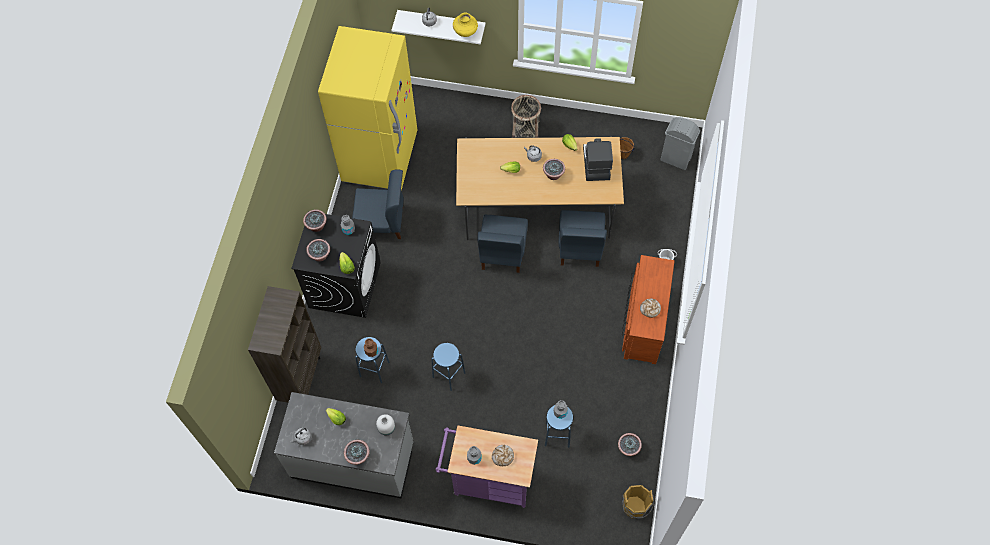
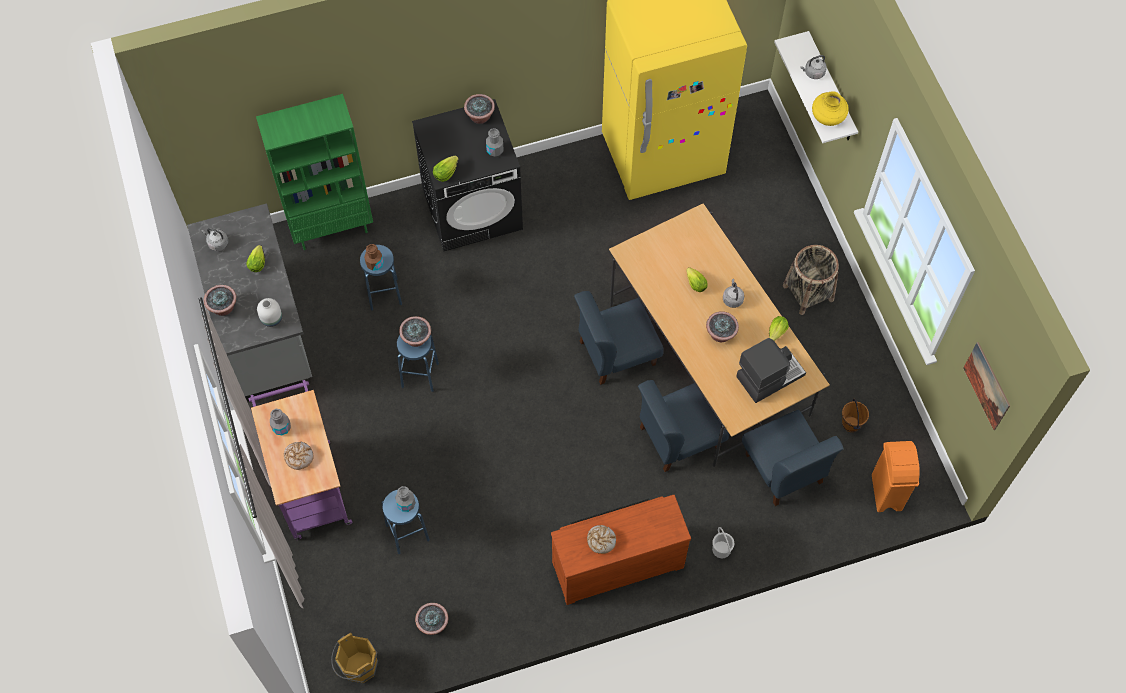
camera: 60 degrees right, 0 degrees up
(301, 378) = (332, 227): brown bookcase -> green bookcase
(320, 255) = (444, 140): potted plant -> potted plant (416, 339)
(381, 222) = (577, 203): blue chair -> blue chair (783, 469)
(675, 160) = (886, 493): grey trash can -> orange trash can
(690, 48) = (986, 386): none -> picture

